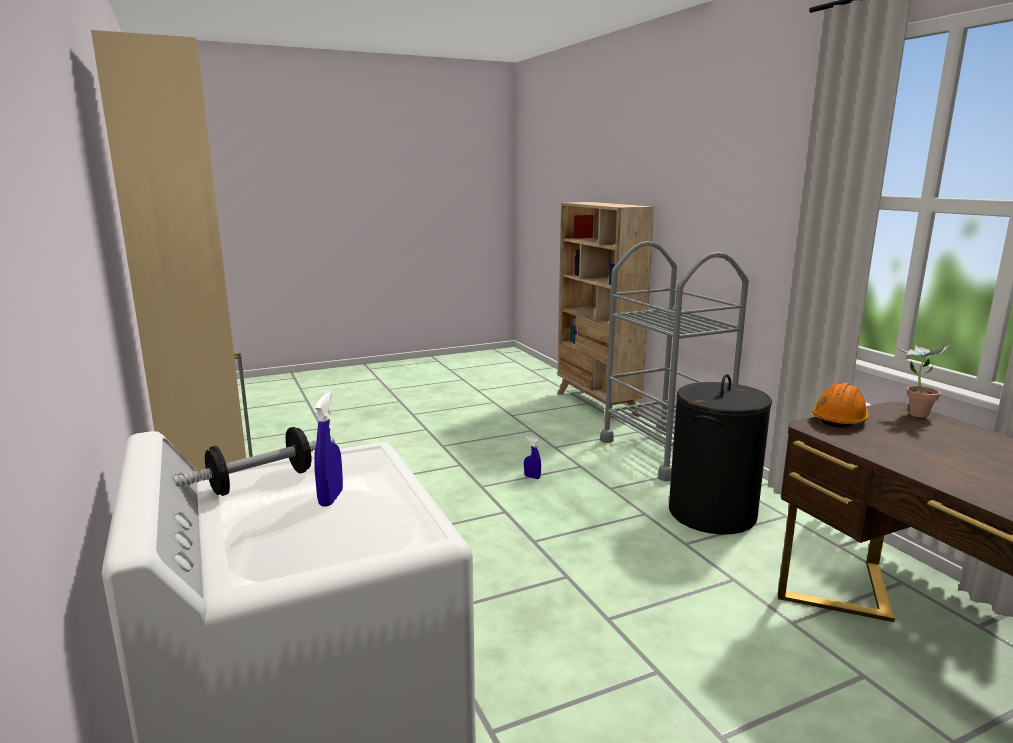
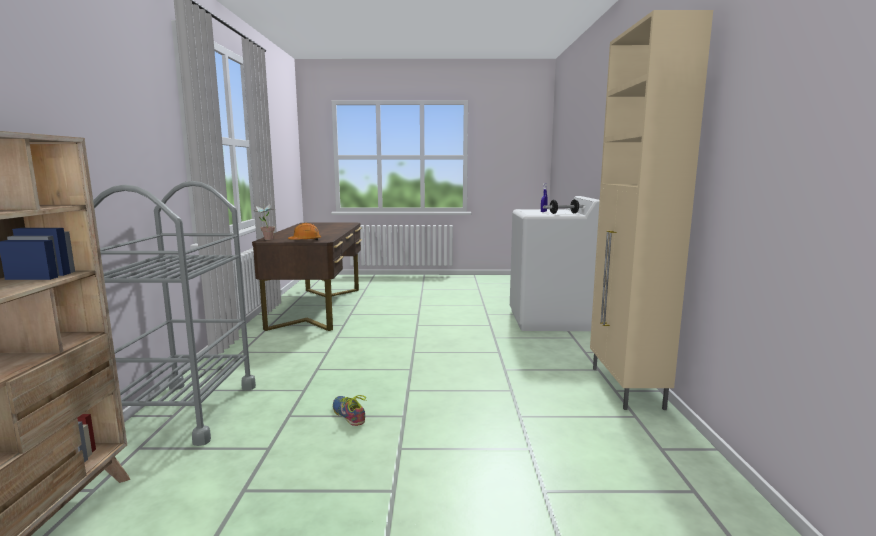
camera: 155 degrees left, 5 degrees down
(532, 477) = (348, 414): blue spray bottle -> shoe
(712, 513) = (277, 361): black laundry basket -> none

